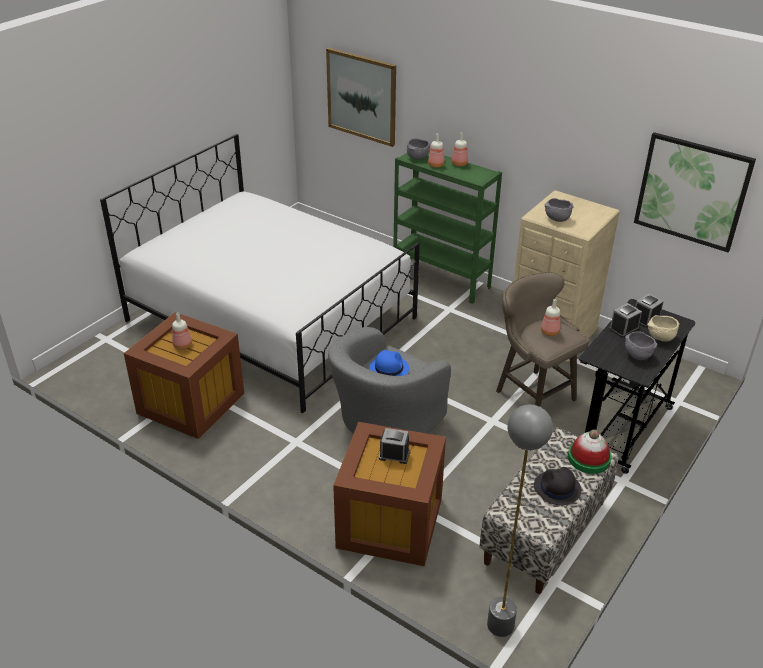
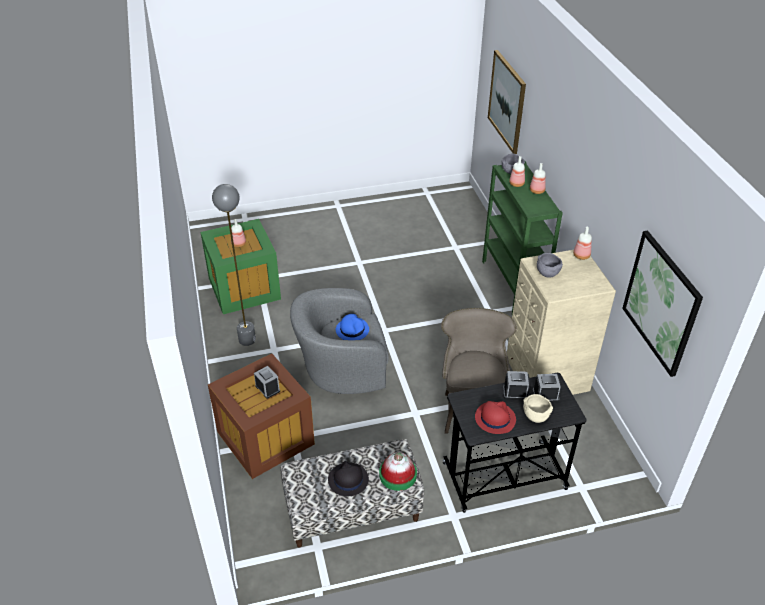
camera: 40 degrees right, 5 degrees up
(191, 402) = (245, 287): brown storage box -> green storage box
(271, 319) = (356, 255): white bed -> none
(500, 625) = (250, 547): grey floor lamp -> grey floor lamp (247, 340)
(550, 332) = (476, 365): bottle -> bottle (582, 256)
(636, 355) = (495, 418): grey bowl -> red hat

